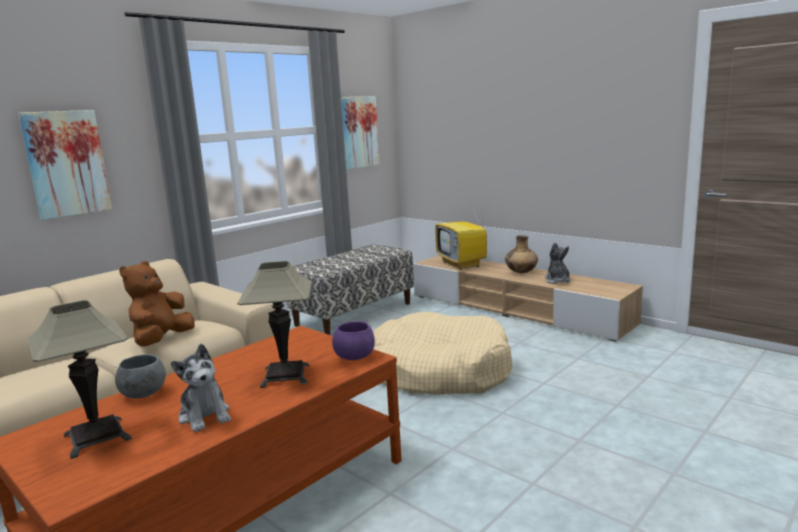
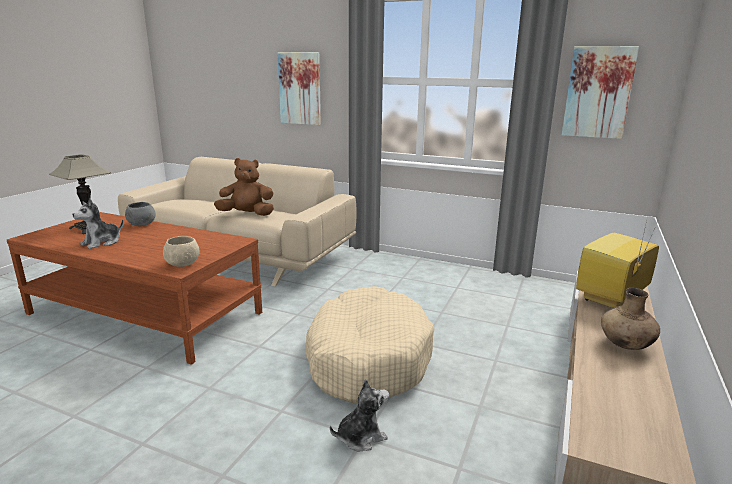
camera: 70 degrees right, 5 degrees up
(285, 375) = (154, 250): table lamp -> none
(354, 314) = (484, 288): bench -> none
(355, 357) = (182, 264): purple bowl -> beige bowl
(557, 281) = (614, 381): plush toy -> plush toy (361, 437)

